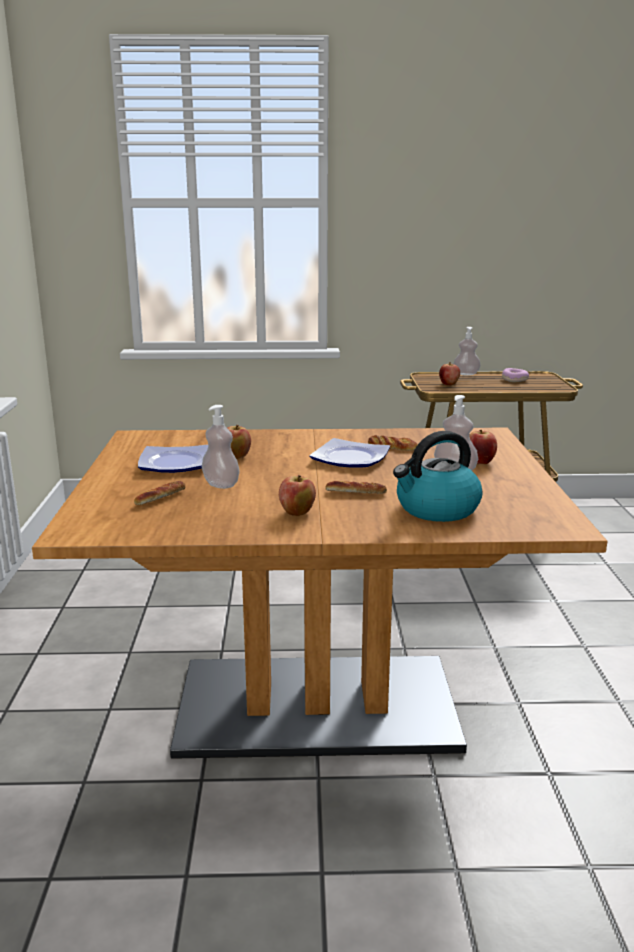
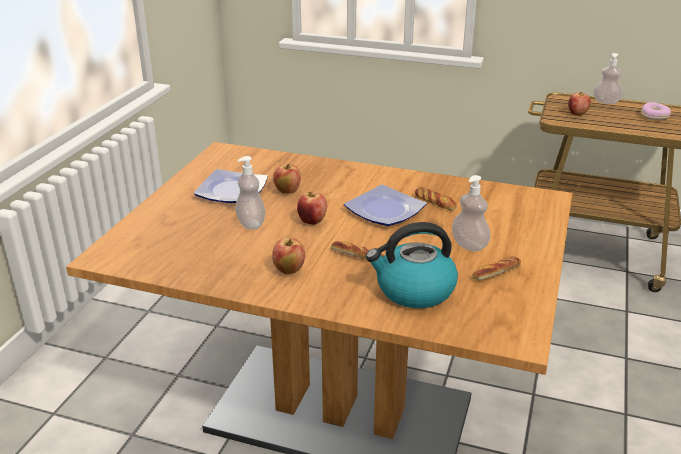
camera: 20 degrees right, 10 degrees up
(161, 498) = (193, 230): bread -> bread (496, 272)
(480, 462) = (504, 237): apple -> apple (312, 221)

